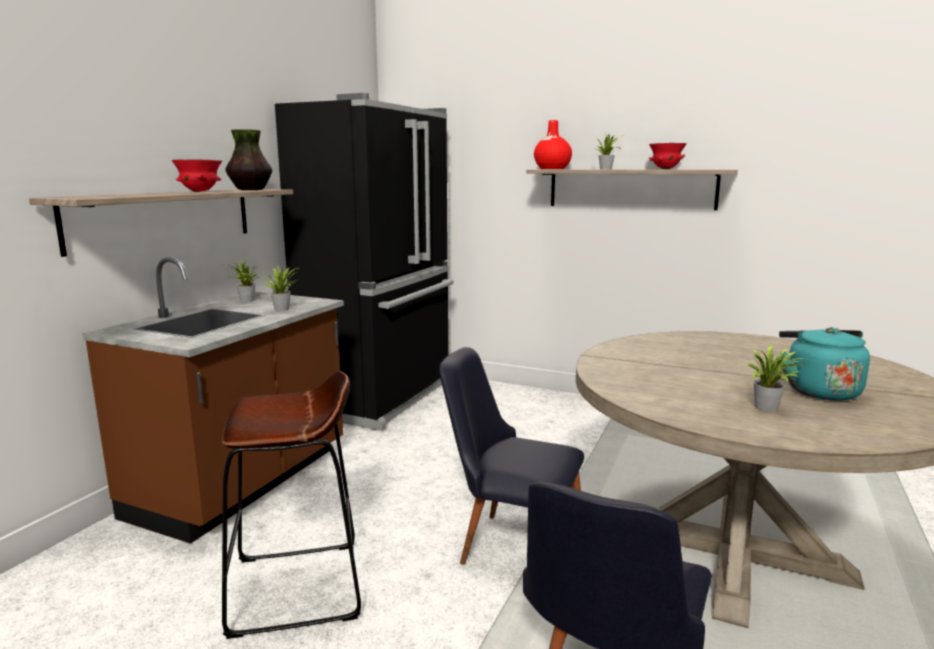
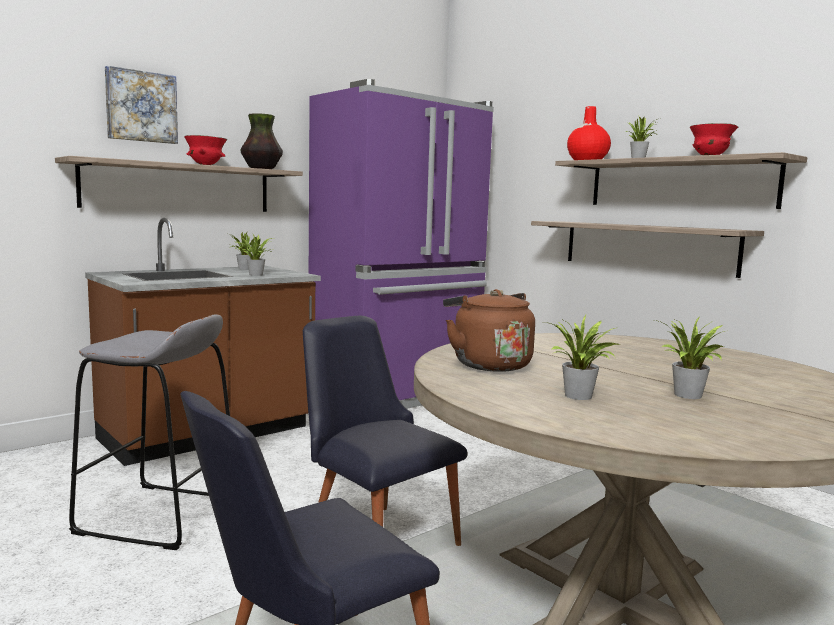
camera: 25 degrees right, 5 degrees down
(116, 126) = (141, 106): none -> picture
(297, 588) = (159, 515): brown stool -> grey stool
(382, 398) = (399, 396): black fridge -> purple fridge
(604, 242) = (647, 247): none -> shelf
(650, 386) = (488, 364): none -> brown kettle
(818, 391) = (688, 396): turquoise kettle -> potted plant

